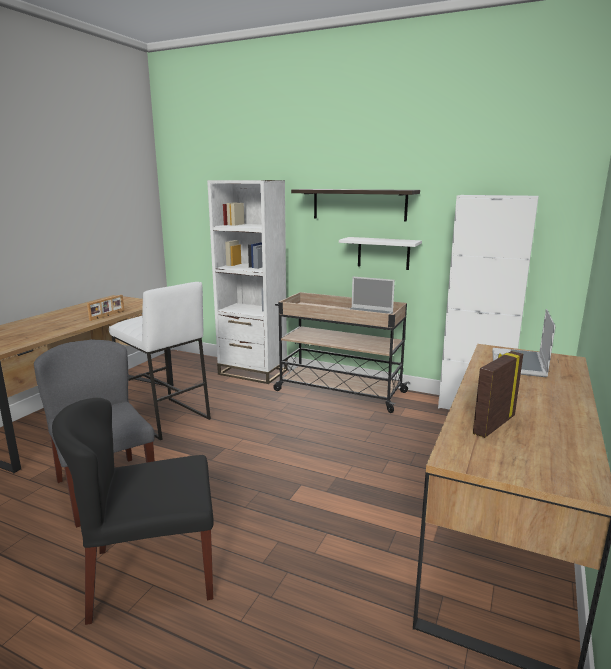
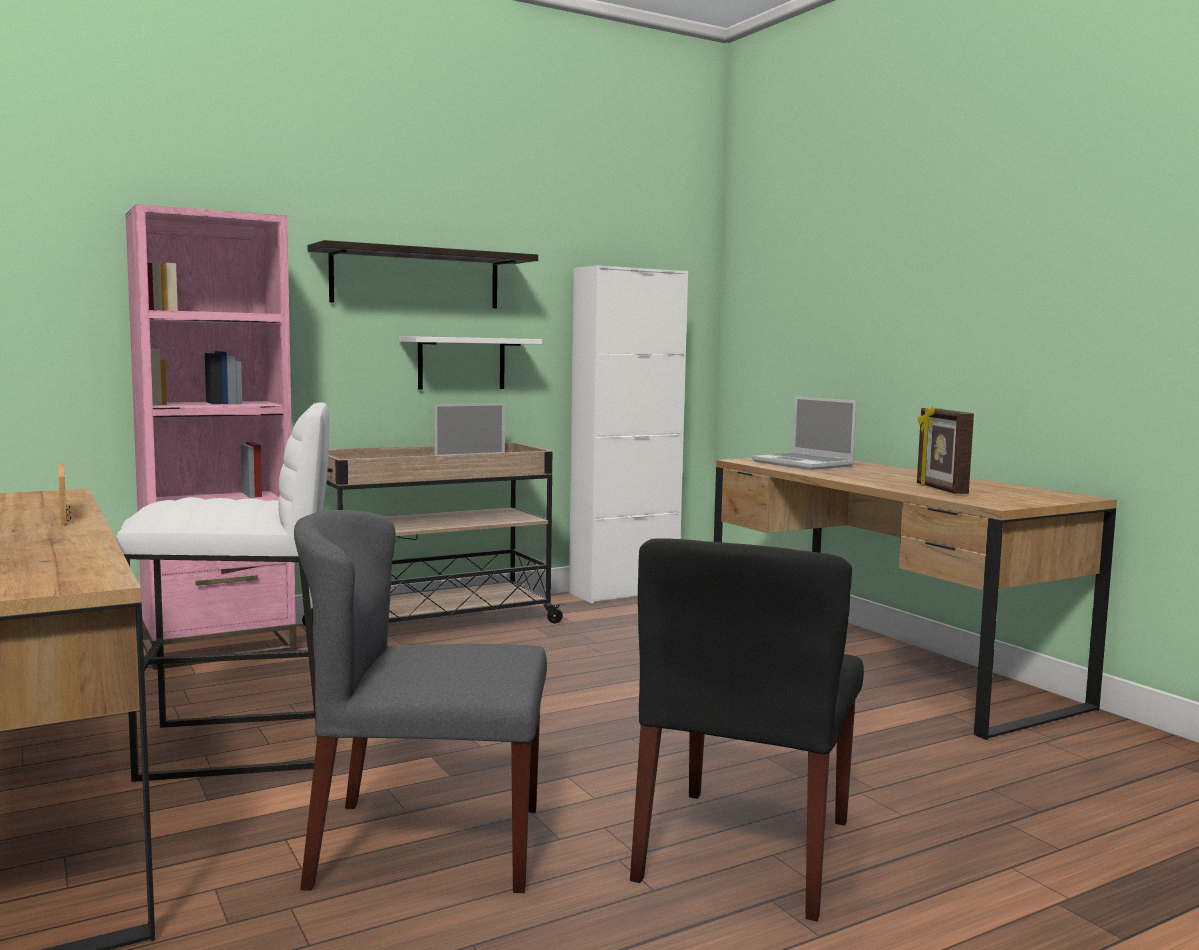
camera: 55 degrees left, 10 degrees down
(252, 372) = (219, 647): white bookcase -> pink bookcase

